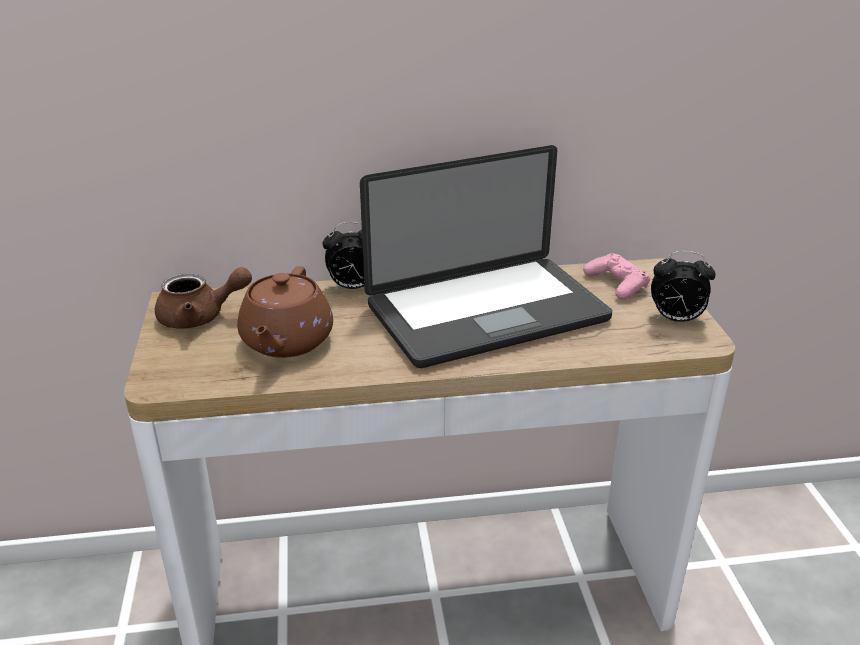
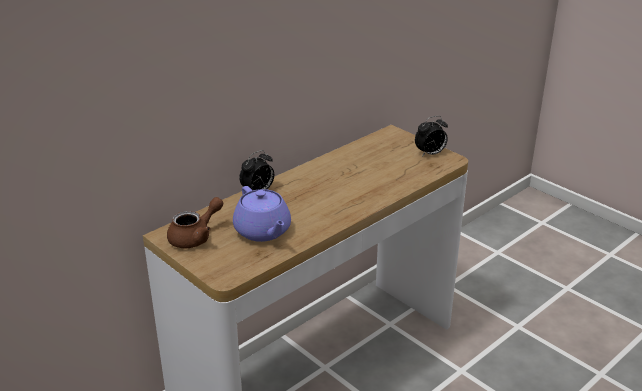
camera: 35 degrees left, 0 degrees up
(286, 342) = (263, 231): brown teapot -> purple teapot
(487, 313) = (343, 181): laptop -> none
(617, 283) = (385, 145): pink game controller -> none

